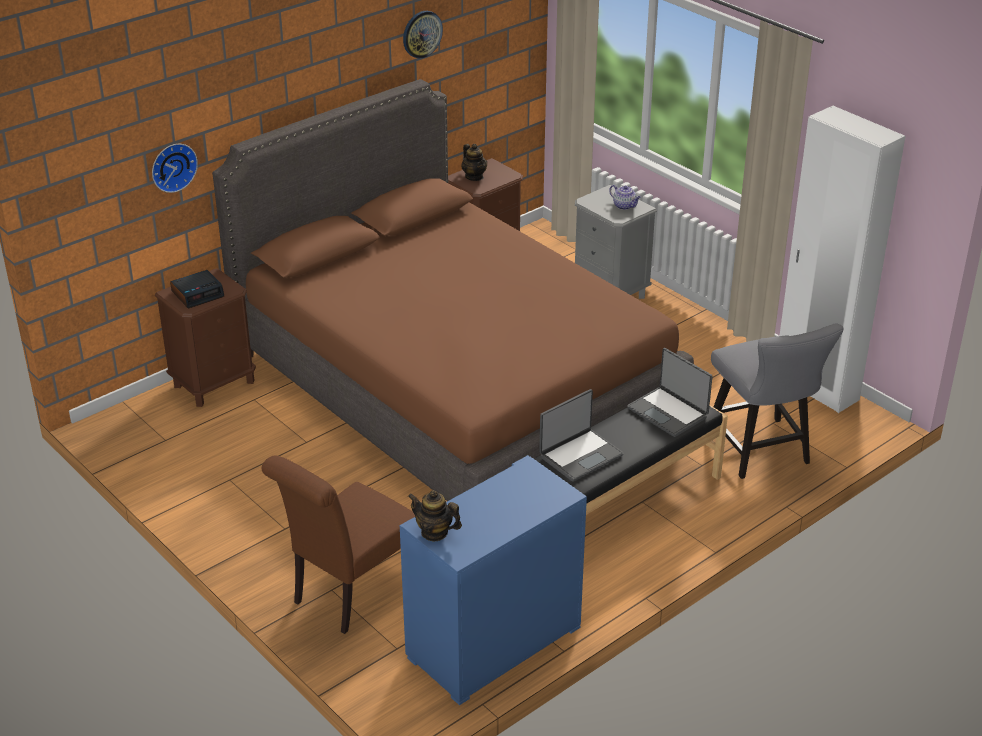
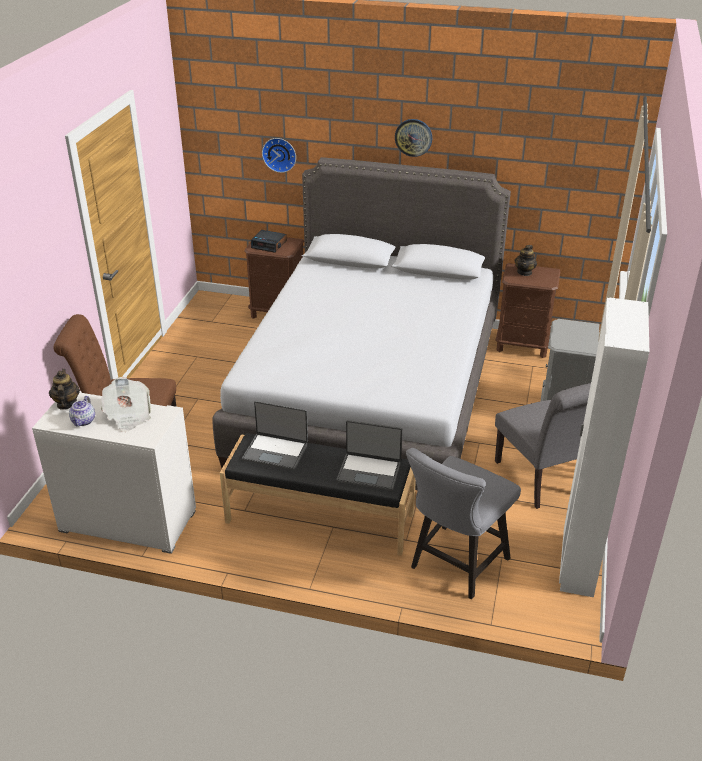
camera: 55 degrees right, 0 degrees up
(421, 34) = (505, 139): wall clock -> wall clock (413, 137)
(454, 388) = (369, 393): brown bed -> grey bed
(495, 643) = (127, 521): blue dresser -> white dresser
(506, 495) = (128, 415): none -> newspaper
(625, 206) = (579, 340): teapot -> teapot (83, 421)
(668, 412) = (369, 471): laptop -> laptop turned 90 degrees counterclockwise
(696, 354) = (541, 481): none -> grey chair

